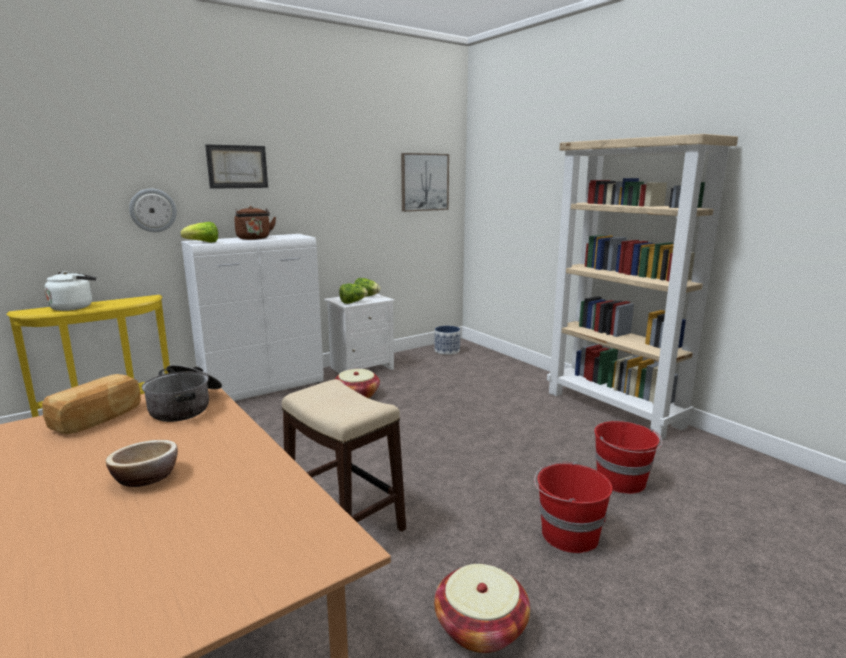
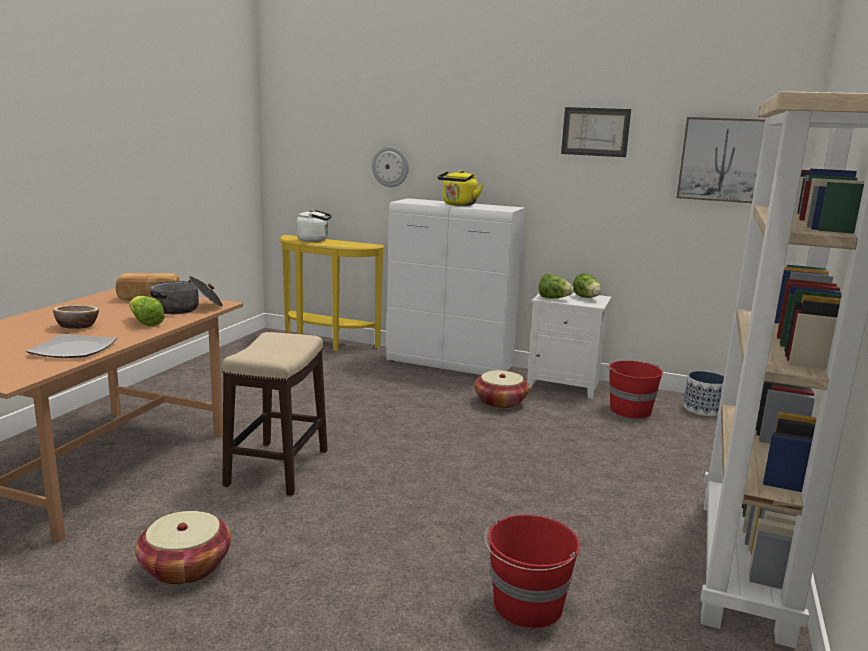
camera: 55 degrees right, 0 degrees up
(203, 242) = (408, 201): lettuce -> lettuce (145, 323)
(237, 166) = (470, 129): picture -> picture (595, 132)
(254, 239) = (458, 205): brown kettle -> yellow kettle
(255, 490) = (73, 349): none -> plate
(568, 534) = (364, 586): red bucket -> red bucket (629, 410)

